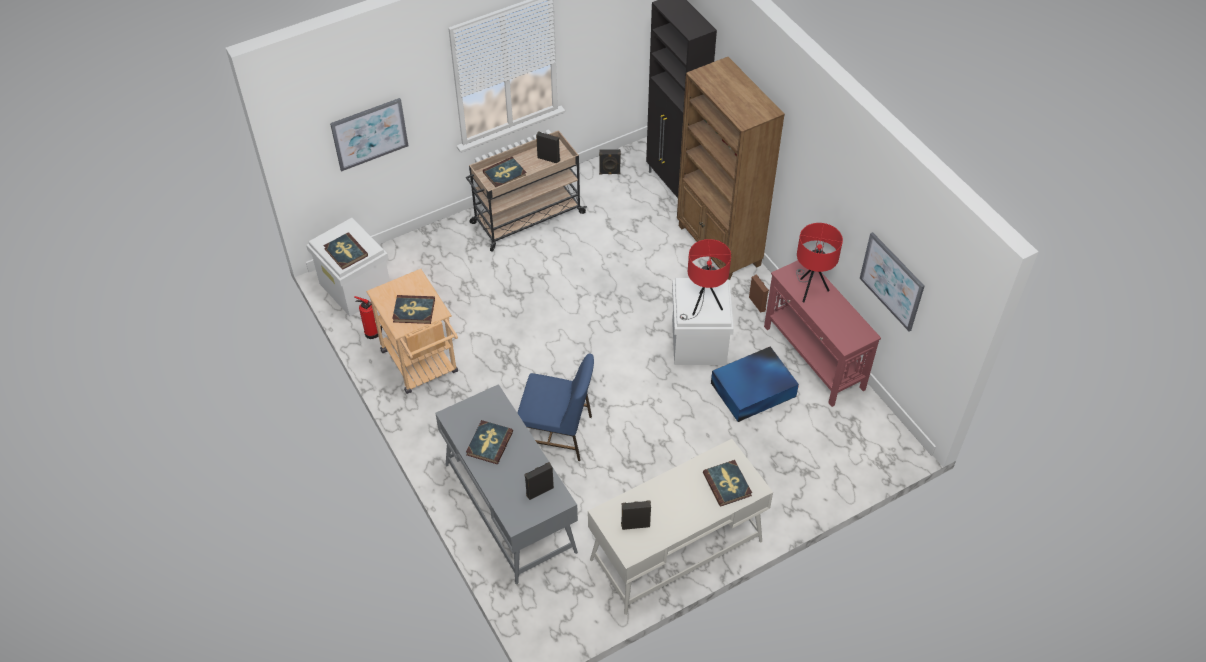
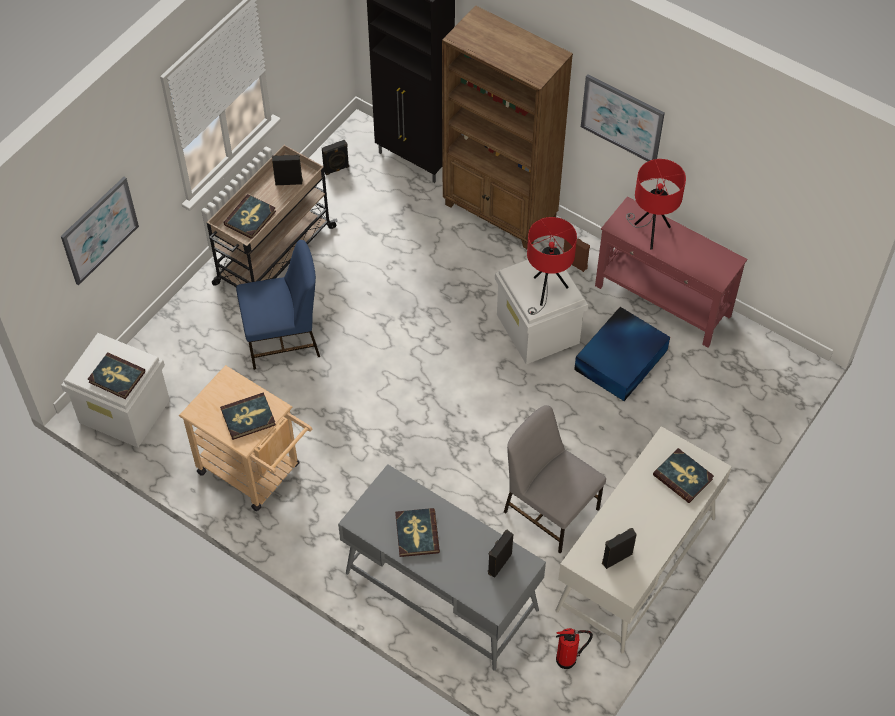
camera: 25 degrees left, 5 degrees up
(374, 333) = (178, 457): fire extinguisher -> fire extinguisher (568, 659)
(557, 434) = (446, 489): blue chair -> blue chair (283, 339)
(631, 480) = (550, 509): none -> grey chair
(892, 281) = (753, 198): picture -> picture (622, 119)

